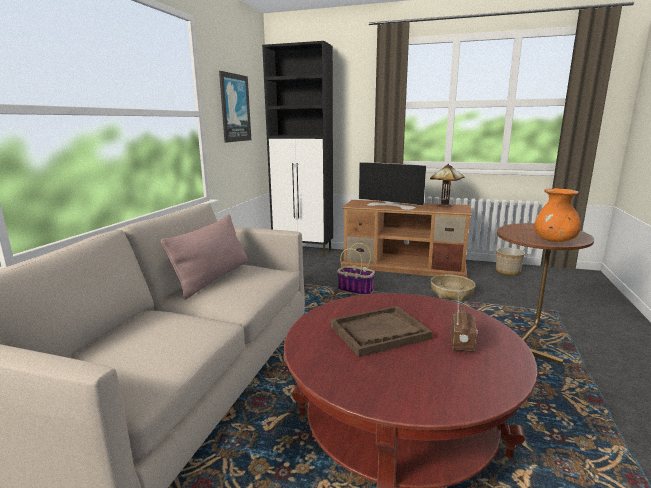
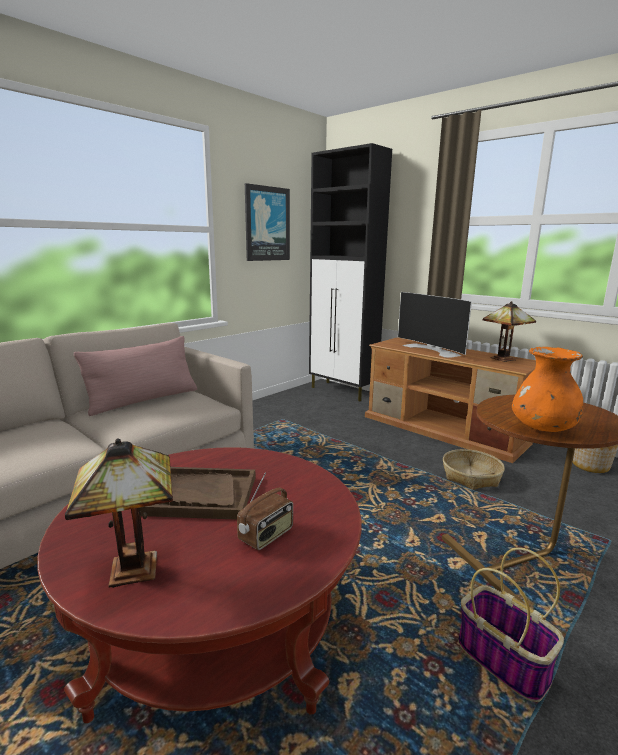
camera: 25 degrees right, 0 degrees up
(356, 290) = (353, 446): basket -> basket (505, 661)
(419, 388) = (136, 571): none -> table lamp

